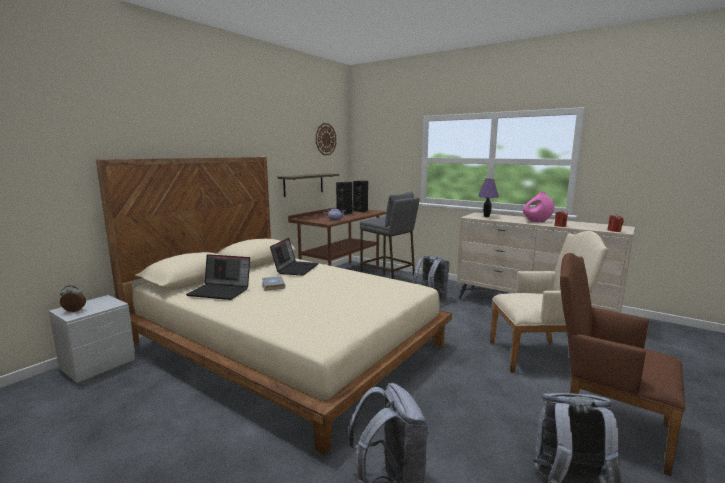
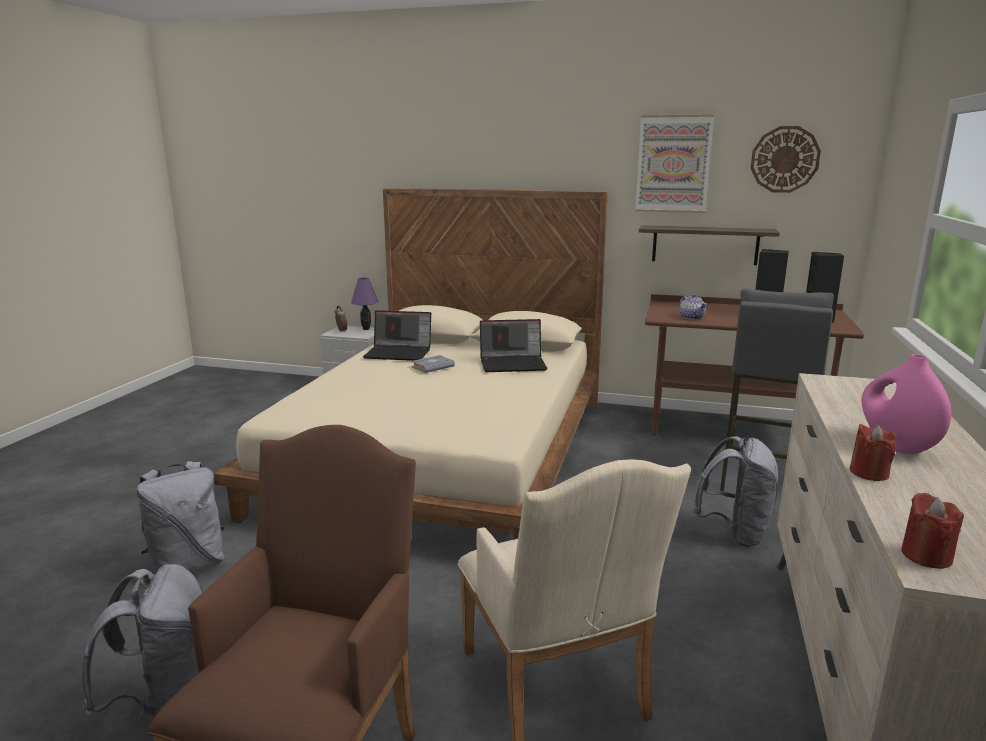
camera: 70 degrees right, 5 degrees up
(221, 291) = (399, 353): laptop -> laptop turned 75 degrees counterclockwise
(287, 140) = (673, 164): none -> picture
(486, 216) = (862, 393): purple table lamp -> purple table lamp (366, 329)

